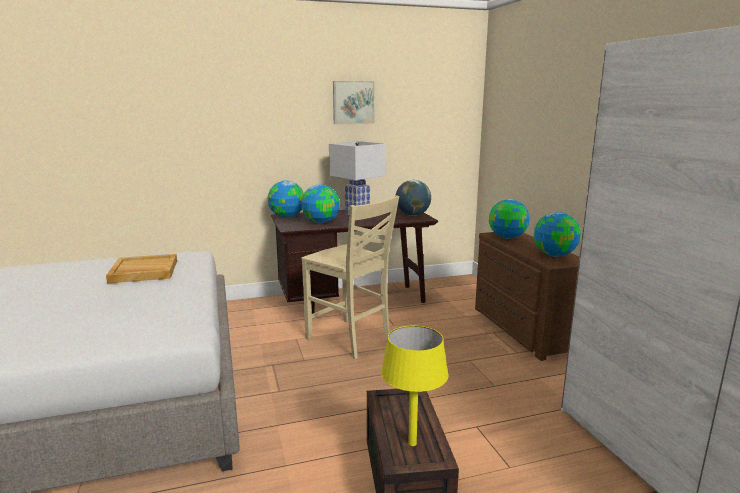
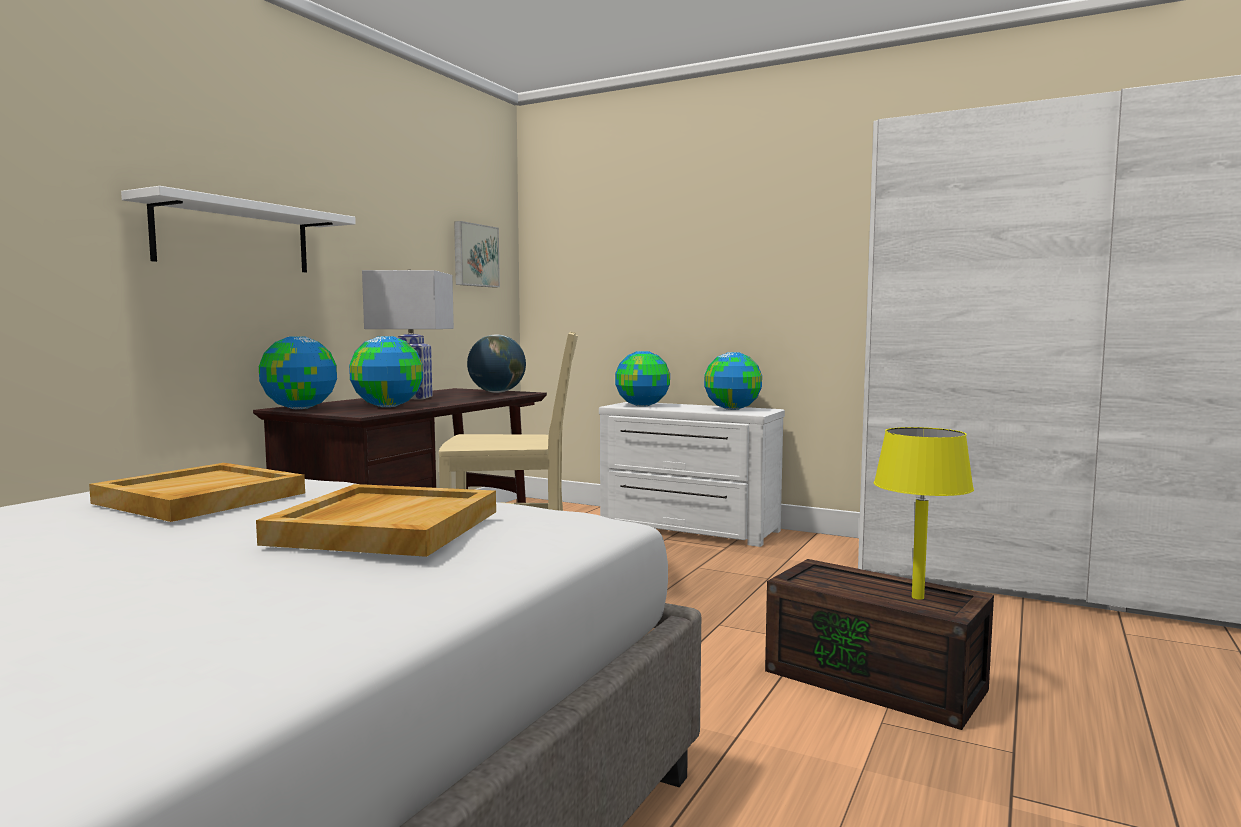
camera: 45 degrees left, 10 degrees down
(119, 311) = (385, 526): none -> beige tray
(263, 129) = (233, 237): none -> white shelf
(353, 102) = (372, 208): picture -> picture (474, 255)
(521, 329) = (687, 529): brown dresser -> white dresser

